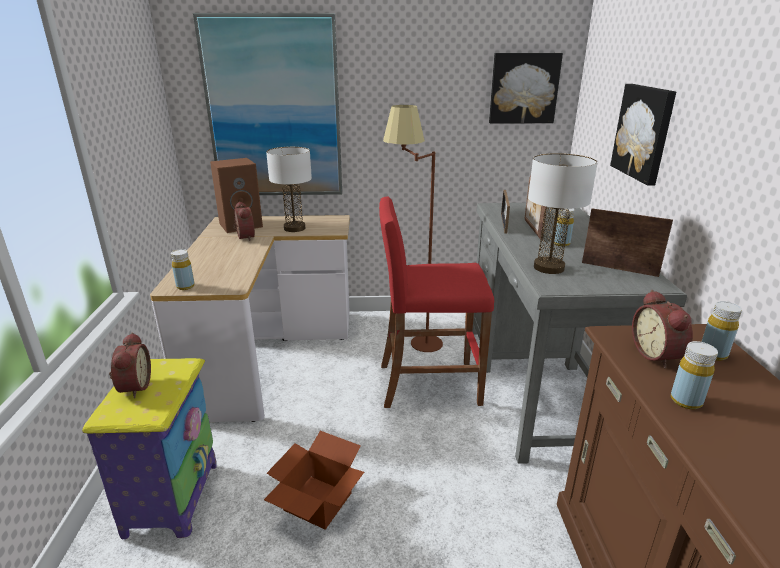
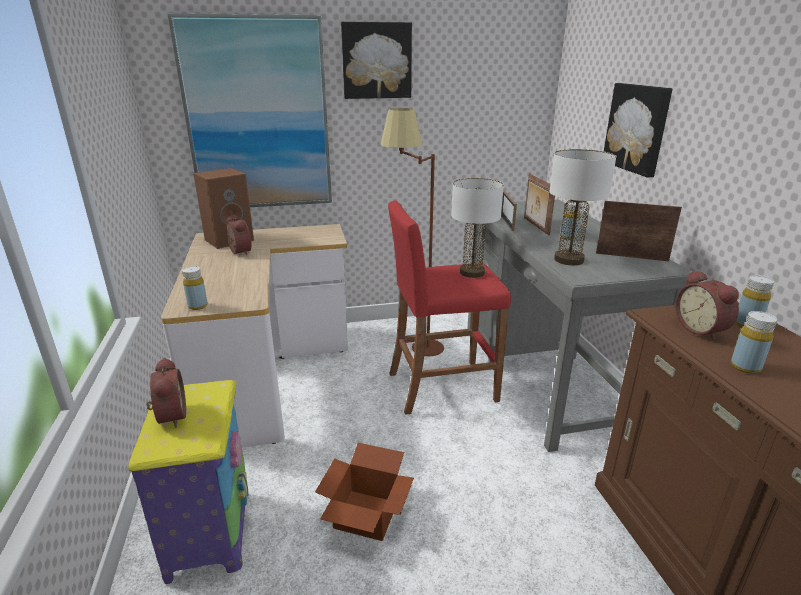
camera: 10 degrees left, 0 degrees up
(294, 228) = (288, 240): table lamp -> table lamp (472, 273)
(523, 88) = (506, 90): picture -> picture (376, 61)

